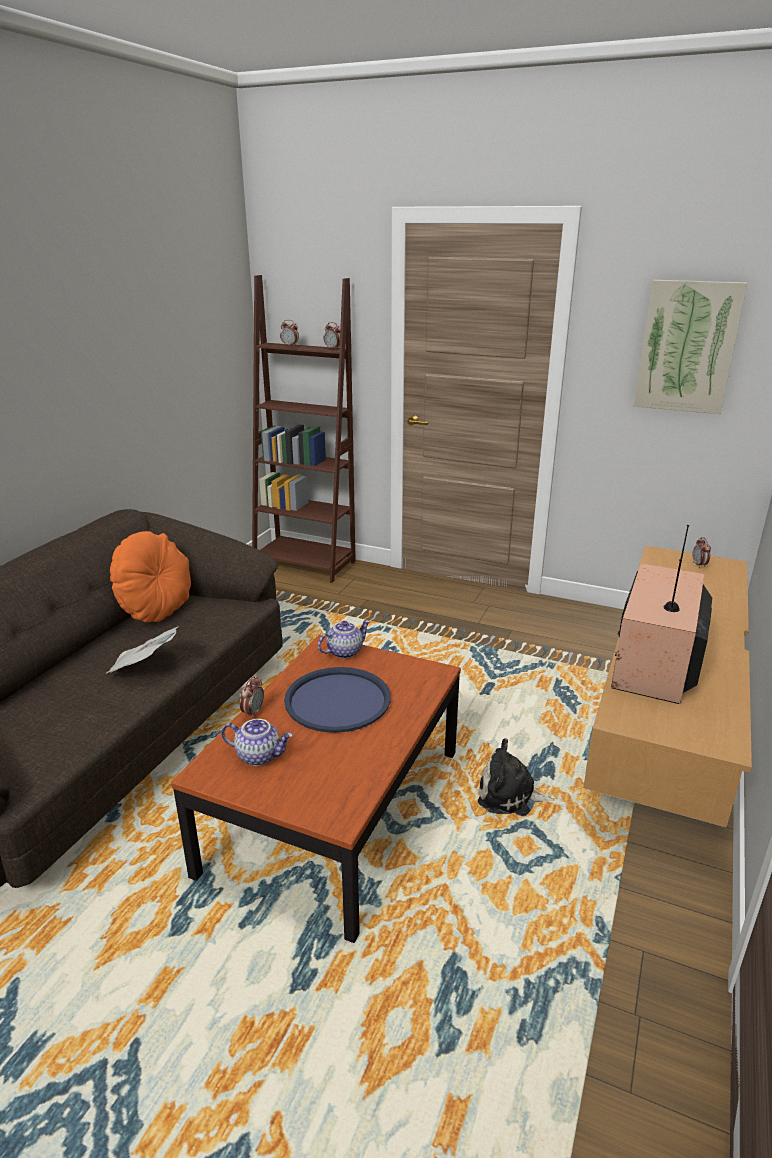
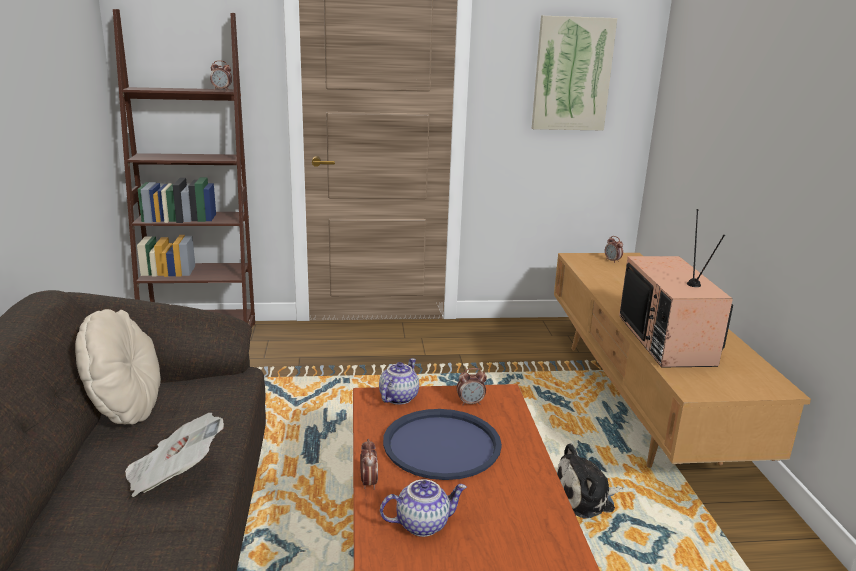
camera: 30 degrees left, 5 degrees down
(157, 612) = (127, 411): orange pillow -> beige pillow
(290, 346) = (165, 89): alarm clock -> alarm clock (470, 403)

